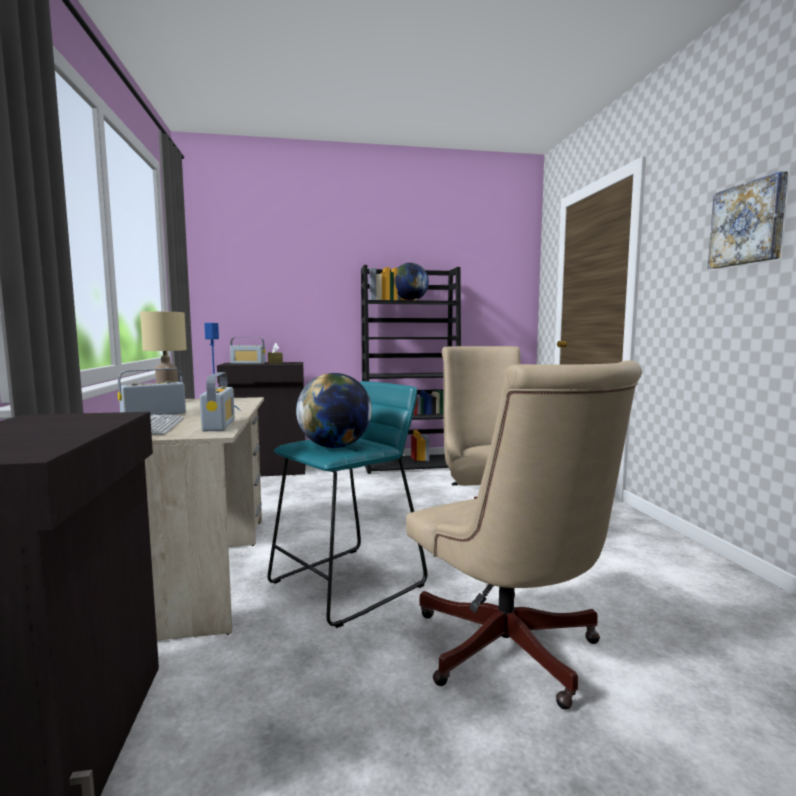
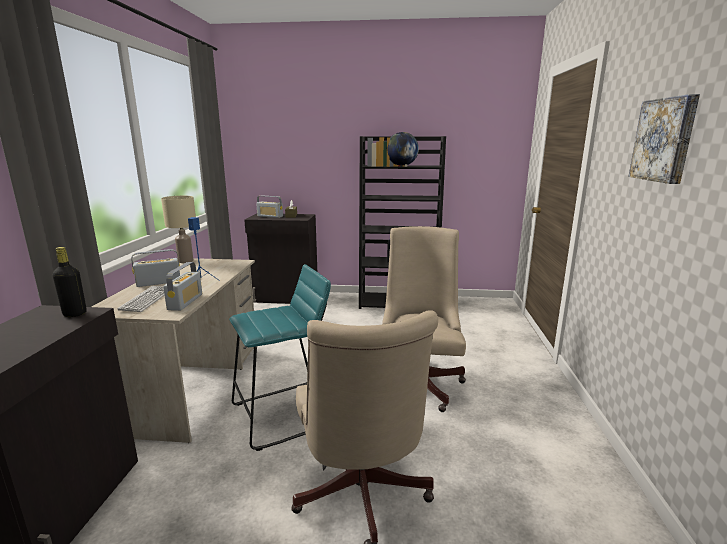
camera: 15 degrees right, 10 degrees up
(96, 416) = (75, 314): none -> black bottle
(335, 446) = (266, 322): globe -> none

